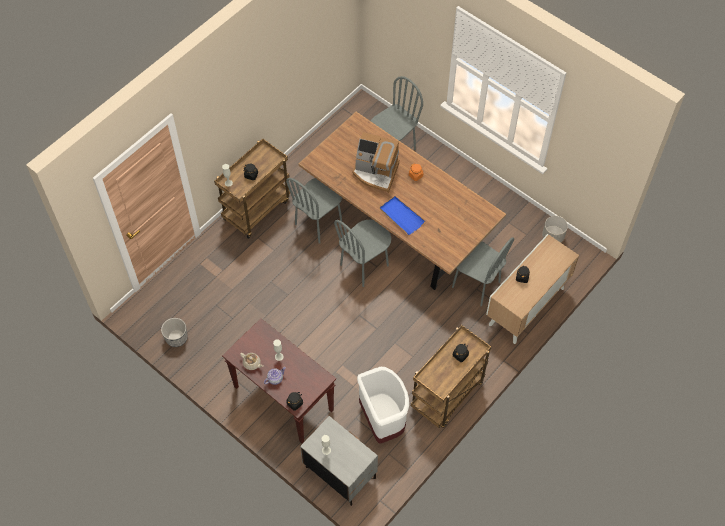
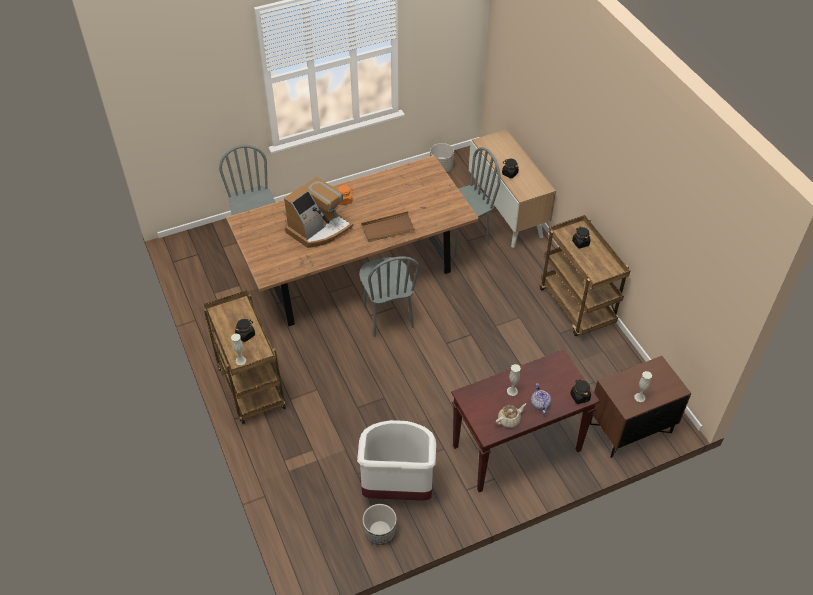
camera: 65 degrees left, 10 degrees down
(318, 223) = (308, 336): grey chair -> none
(339, 473) = (629, 429): grey nightstand -> brown nightstand
(382, 420) = (581, 369): white trash can -> white trash can (397, 488)
(401, 216) = (388, 229): blue tray -> brown tray

